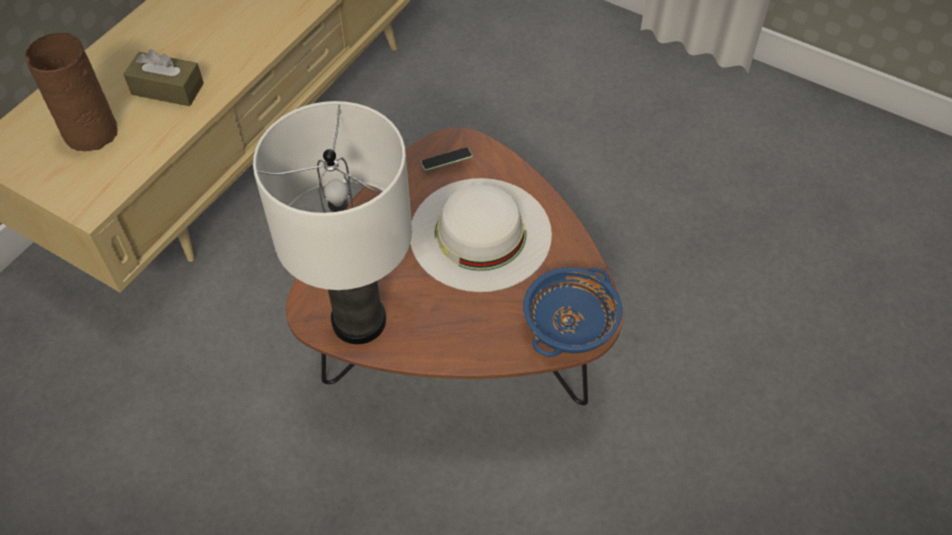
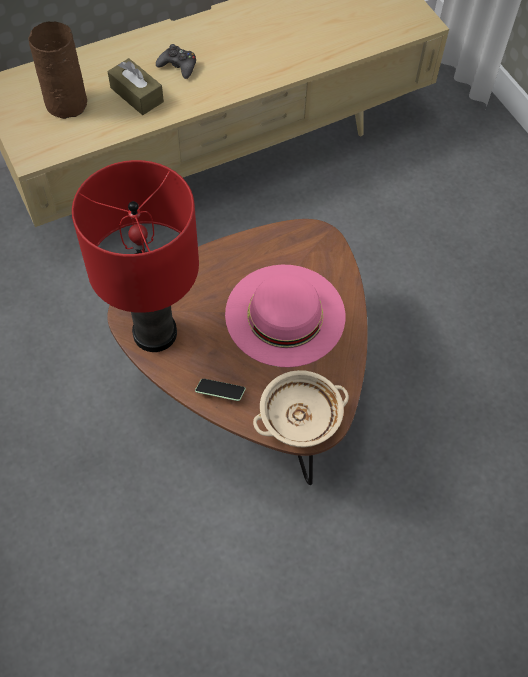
camera: 30 degrees right, 5 degrees up
(193, 41) = (178, 66): none -> black game controller
(359, 322) = (154, 334): white table lamp -> red table lamp
(446, 164) = (299, 248): phone -> phone (220, 392)
(480, 233) = (285, 314): white hat -> pink hat
(570, 325) = (299, 419): blue bowl -> beige bowl

